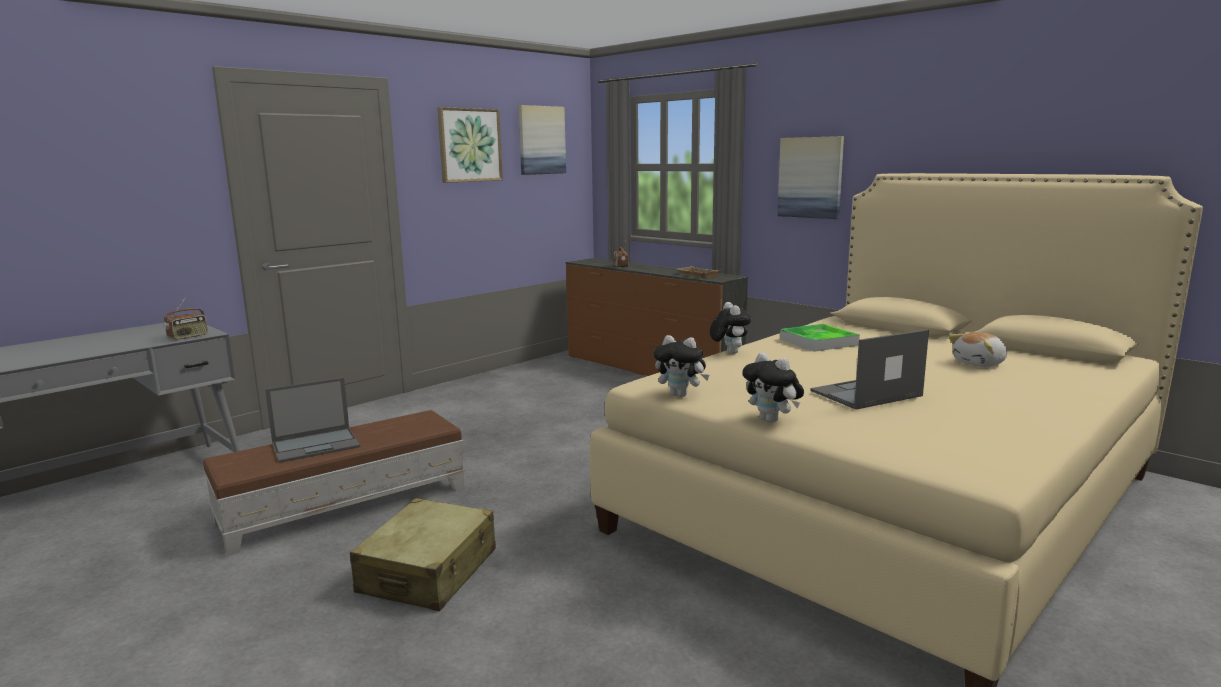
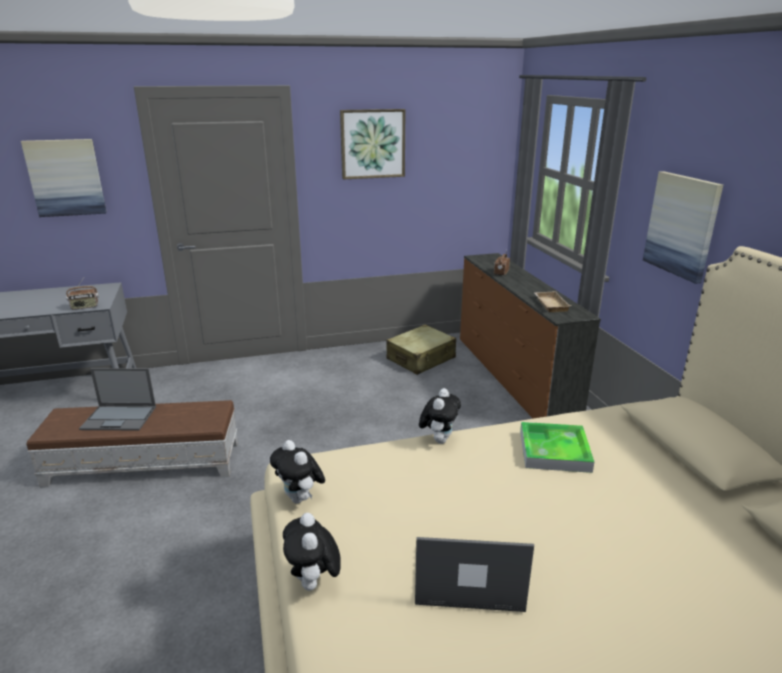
camera: 30 degrees right, 10 degrees up
(429, 572) = (117, 561): beige suitcase -> beige suitcase (421, 359)
(541, 140) = (454, 136): picture -> picture (66, 177)
(980, 363) = (700, 569): plush toy -> none

